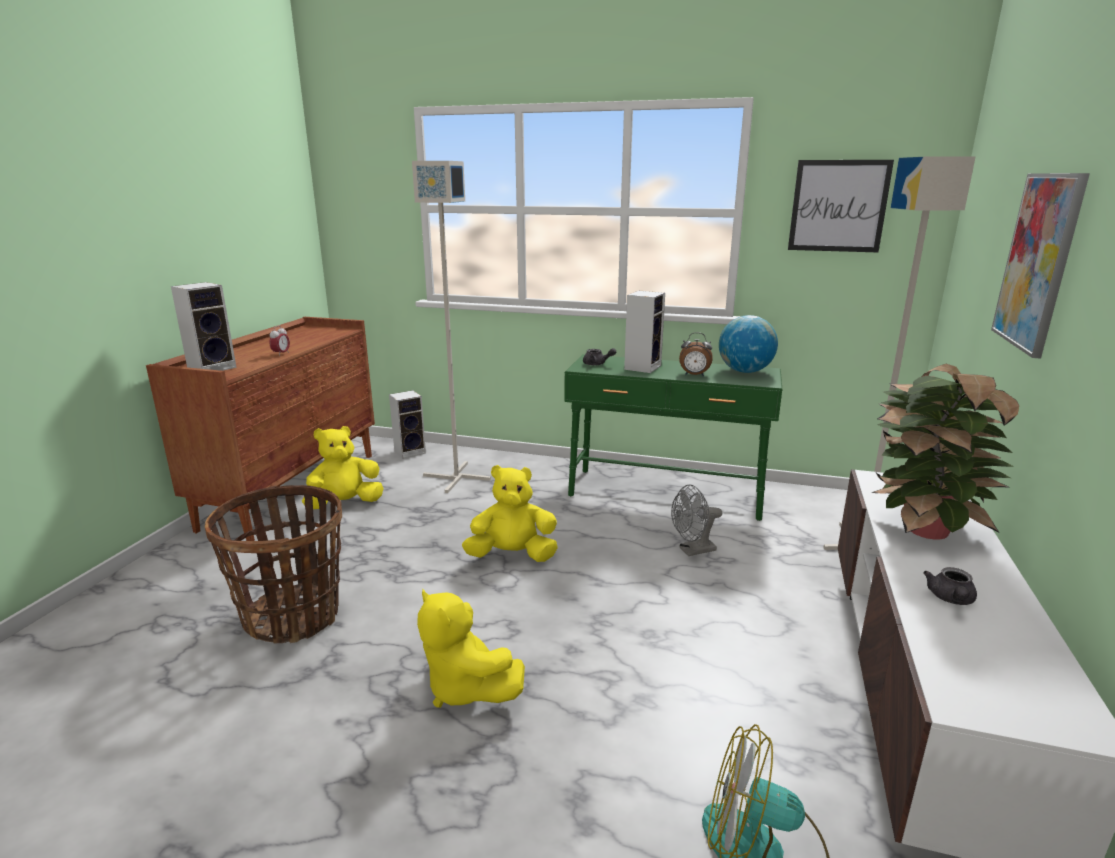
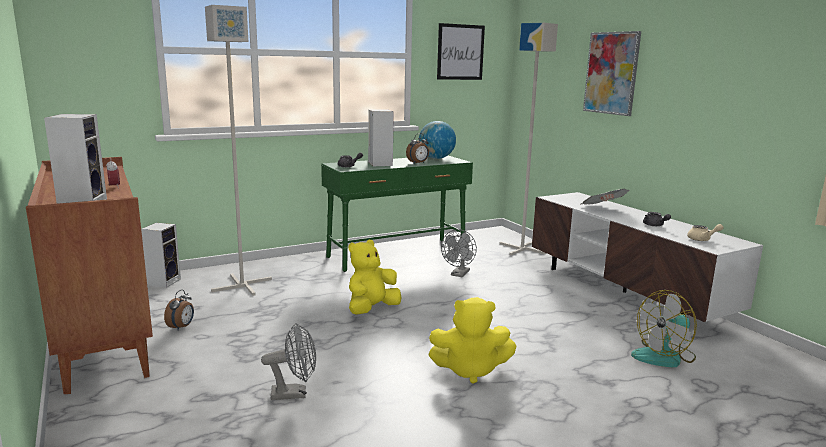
camera: 45 degrees left, 5 degrees down
(293, 616) = (295, 393): basket -> grey fan
(345, 504) = (181, 327): yellow plush toy -> alarm clock
(922, 528) = (602, 209): potted plant -> newspaper
(988, 673) = (702, 239): none -> beige teapot

